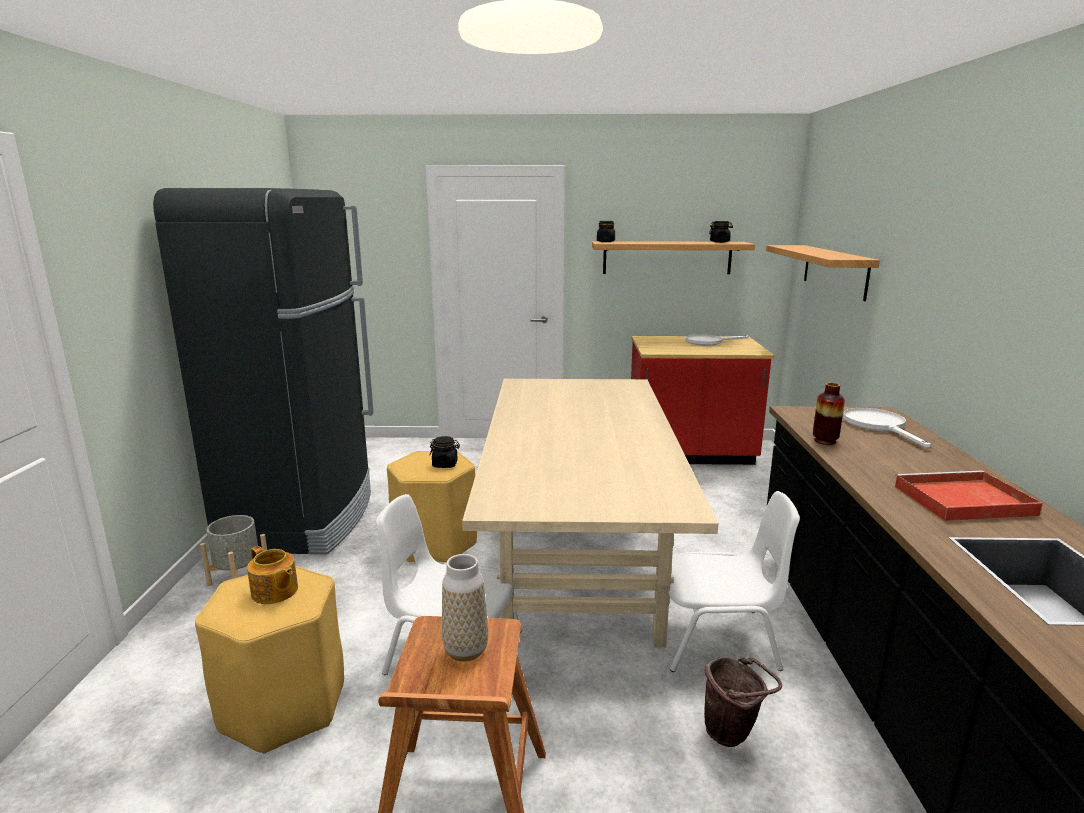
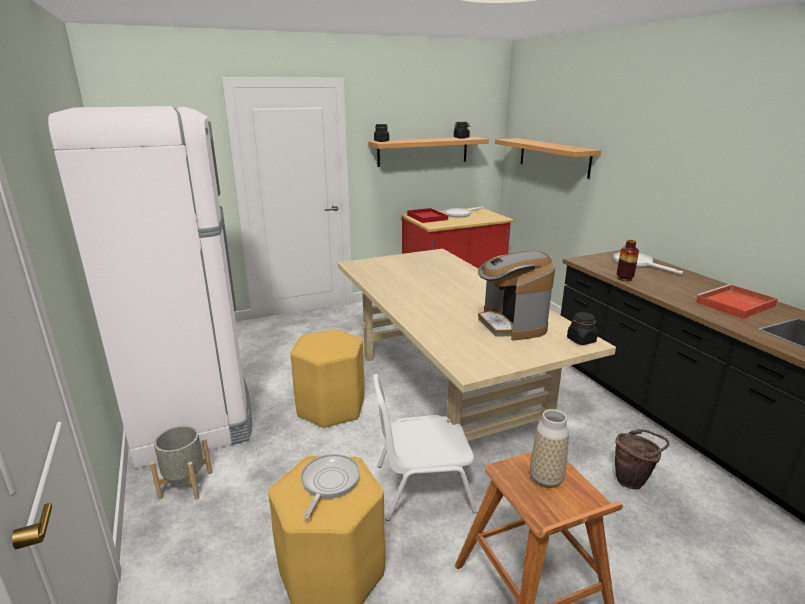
camera: 25 degrees left, 5 degrees up
(274, 592) = (329, 483): teapot -> frying pan
(302, 518) = (193, 415): black fridge -> white fridge
(445, 464) = (340, 342): black jar -> black jar (581, 340)
(611, 472) = (511, 325): none -> coffee machine
(658, 341) = (426, 217): none -> red tray
(717, 639) = (575, 423): white chair -> none

